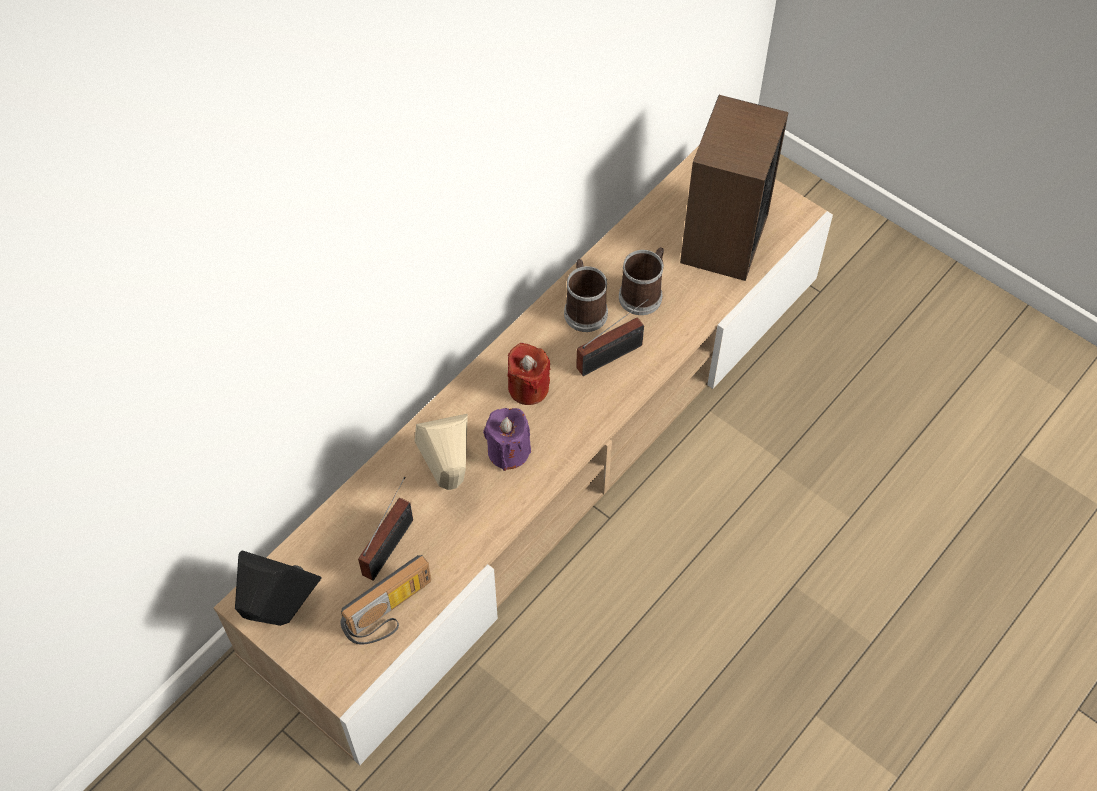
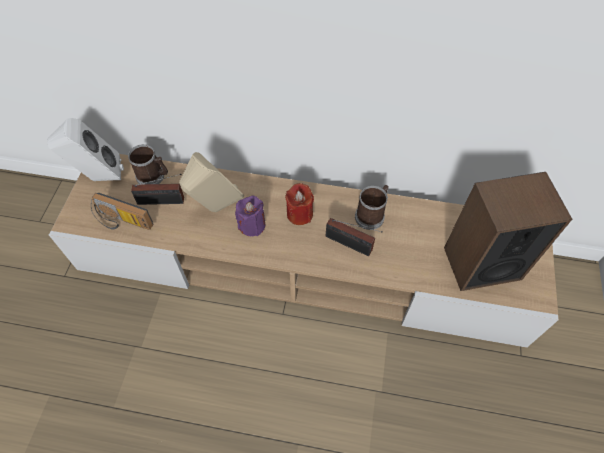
camera: 60 degrees right, 0 degrees up
(282, 616) = (99, 178): black speaker -> white speaker
(643, 294) = (406, 239): mug -> mug (153, 176)

